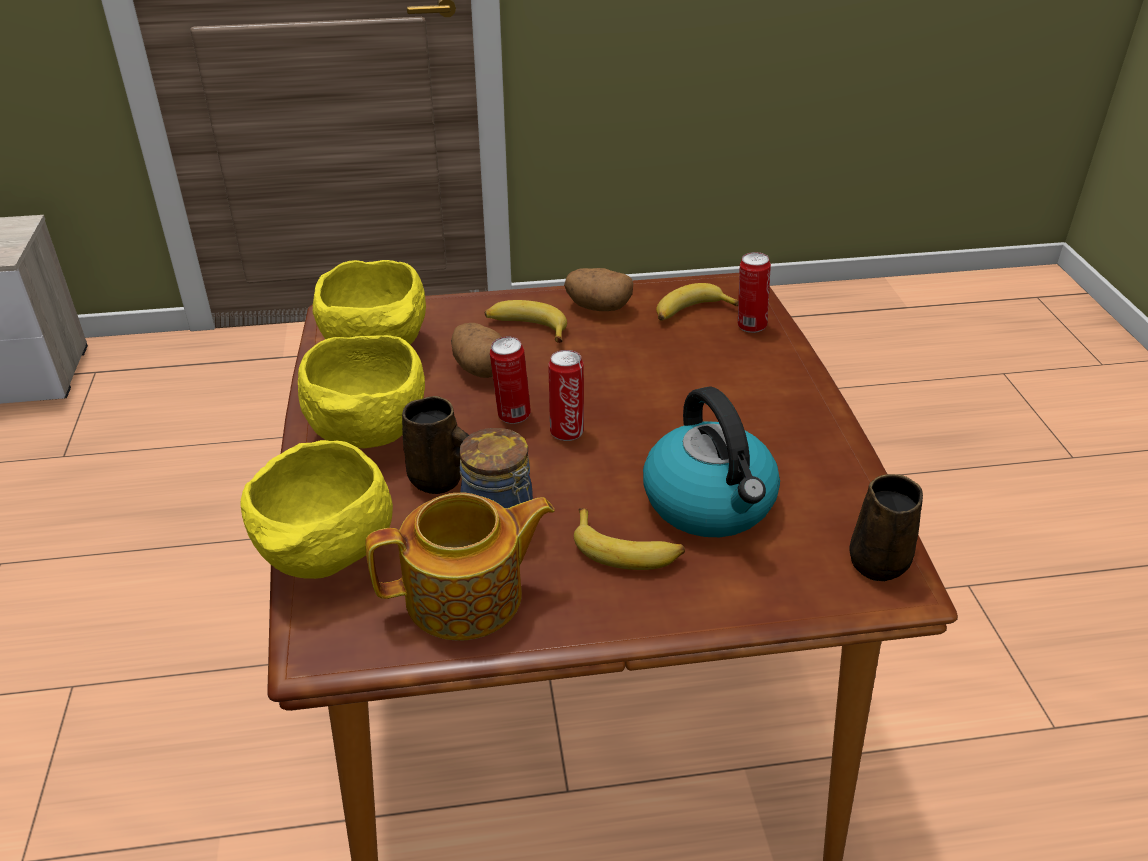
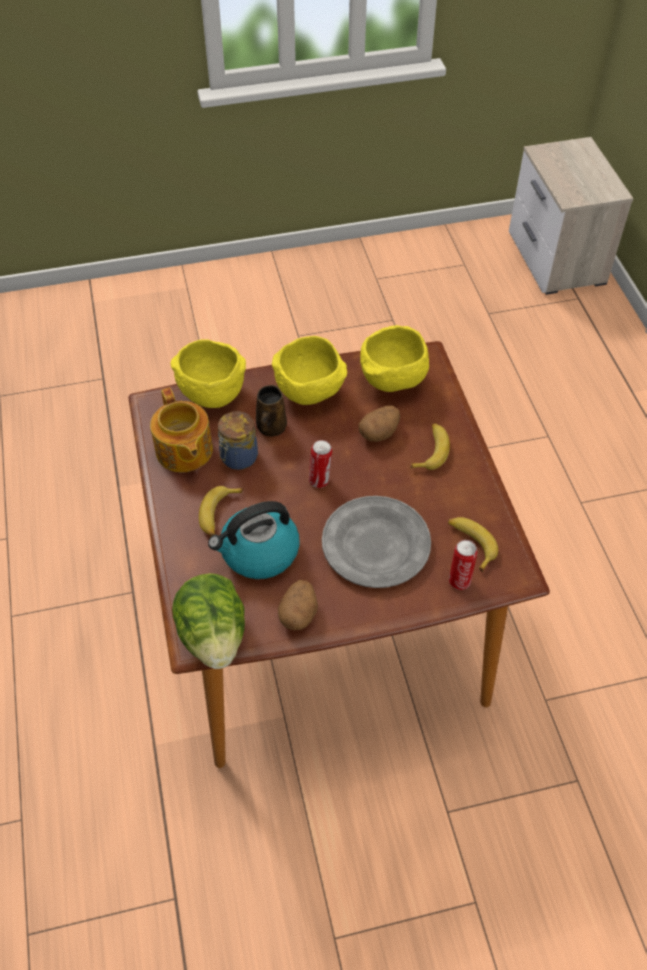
camera: 85 degrees right, 15 degrees up
(512, 415) = (332, 453): can -> none
(598, 307) = (466, 488): potato -> potato (298, 614)
(693, 386) = (376, 544): none -> grey plate
(880, 560) = (213, 635): brown mug -> lettuce

